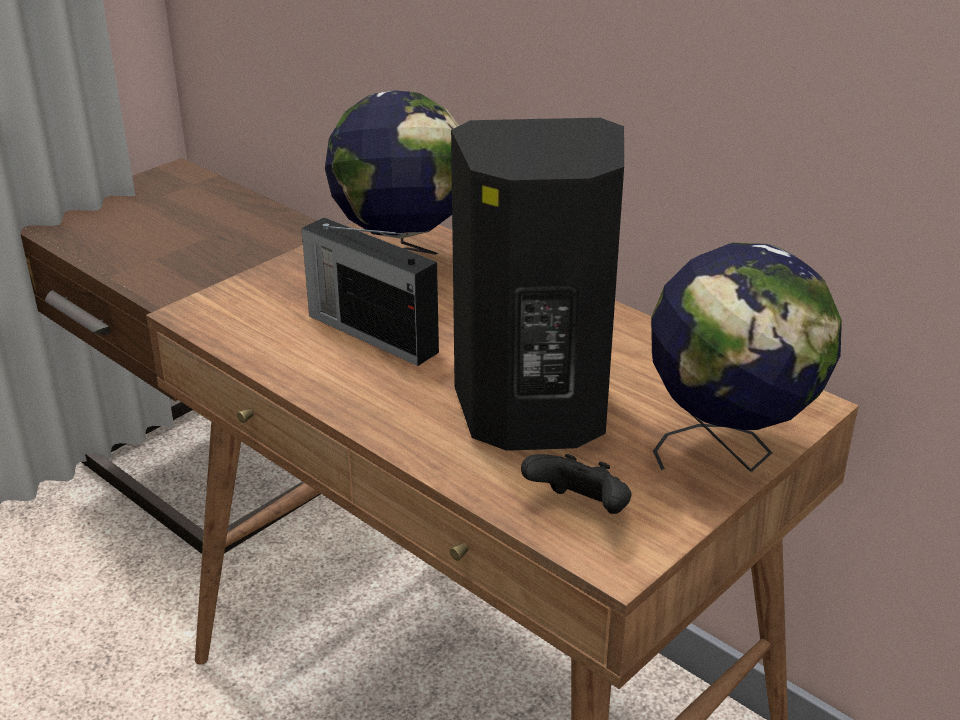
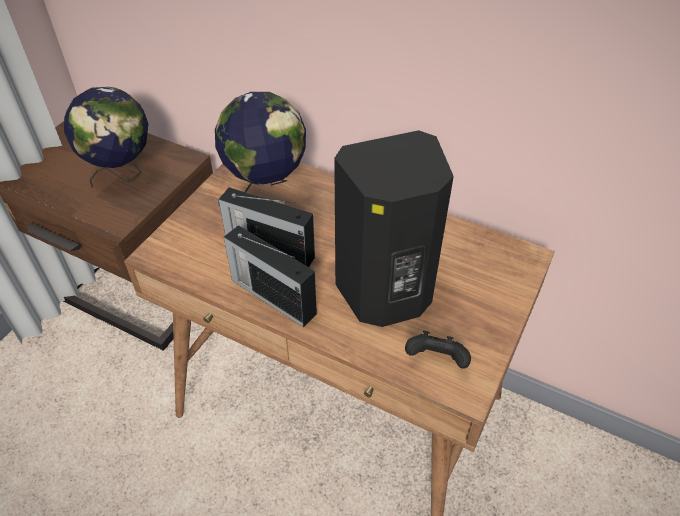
camera: 15 degrees left, 15 degrees up
(348, 387) = (272, 295): none -> radio
(728, 452) = (499, 300): globe -> globe (122, 175)

